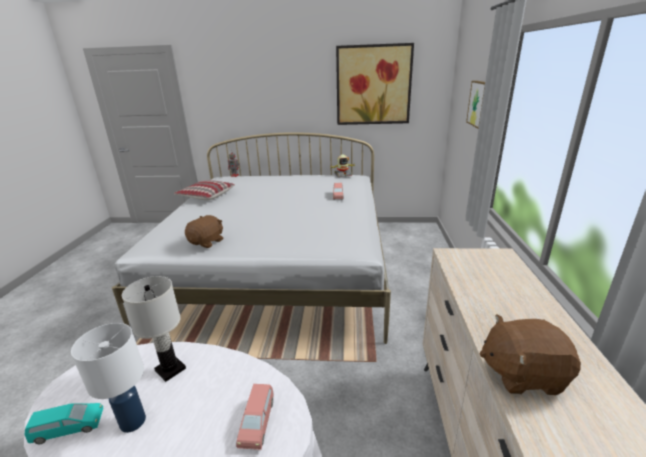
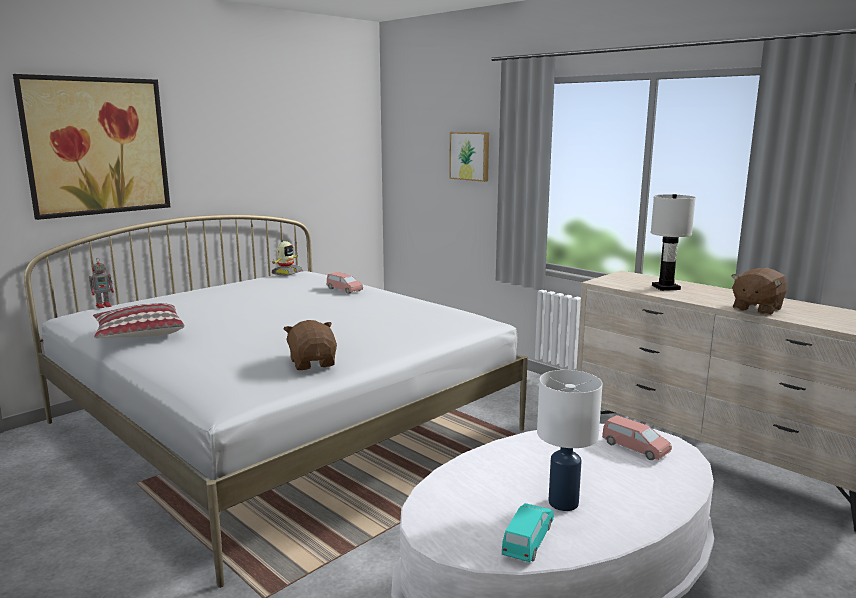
camera: 50 degrees left, 10 degrees down
(170, 369) = (502, 469): white table lamp -> white table lamp (665, 287)
(373, 85) = (298, 140): picture -> picture (97, 146)

